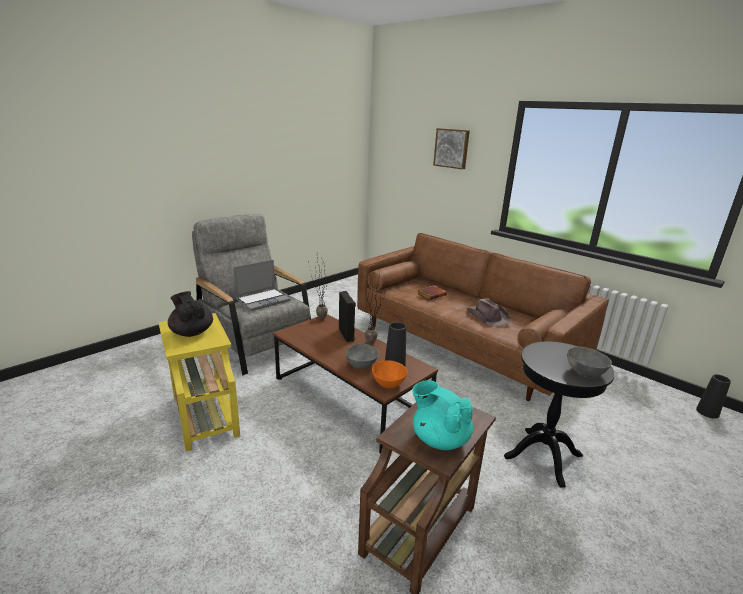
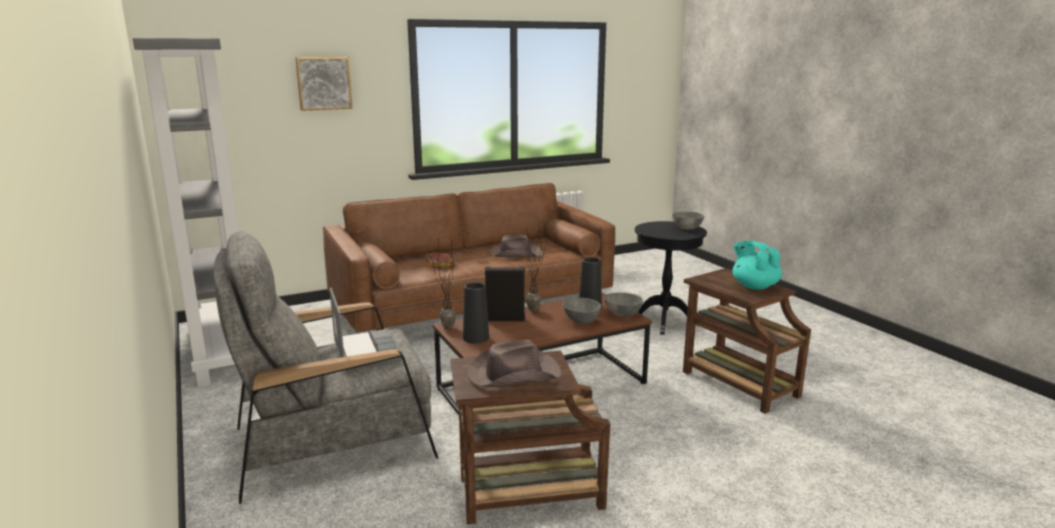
camera: 70 degrees left, 5 degrees down
(191, 332) = (512, 373): black teapot -> brown hat
(205, 414) = (526, 494): yellow side table -> brown side table
(341, 289) = (221, 349): none -> grey bookcase
(388, 383) = (621, 314): orange bowl -> grey bowl
(439, 439) = (754, 286): turquoise teapot -> turquoise teapot turned 90 degrees clockwise
(707, 412) = (630, 259): black vase -> black vase (476, 338)

